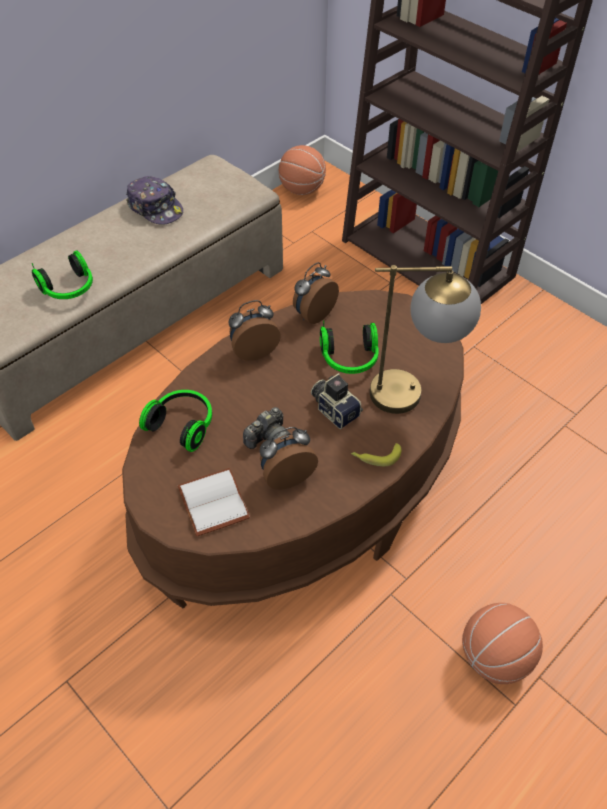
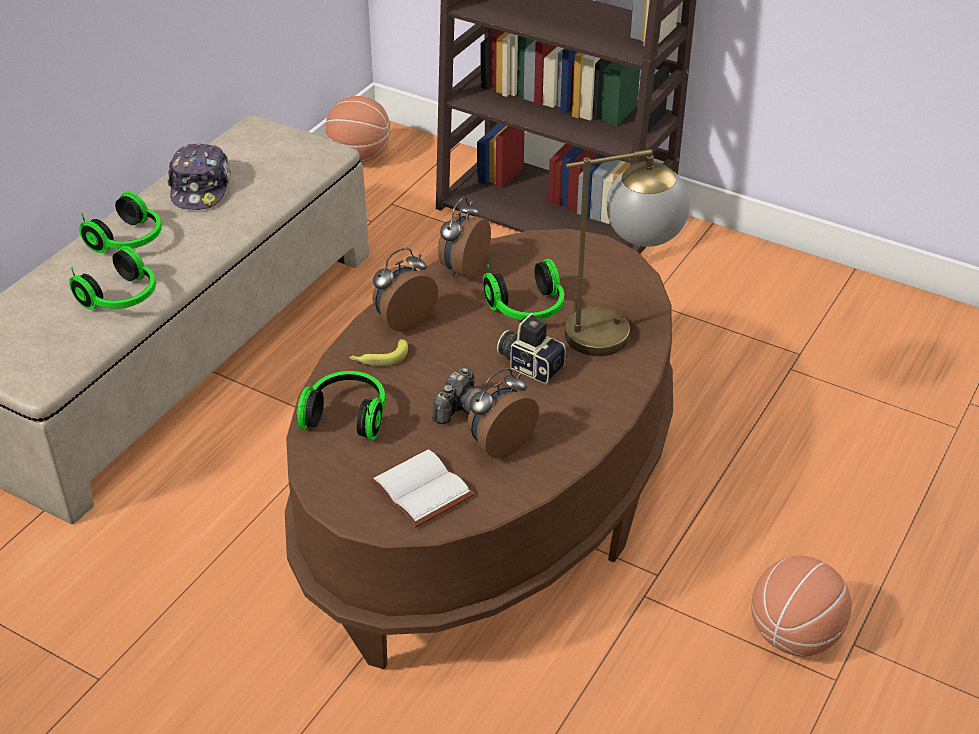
camera: 15 degrees left, 10 degrees down
(91, 243) = (130, 241): none -> headphones
(155, 208) = (201, 187): cap -> cap turned 60 degrees clockwise
(375, 456) = (599, 404): banana -> banana (379, 358)

